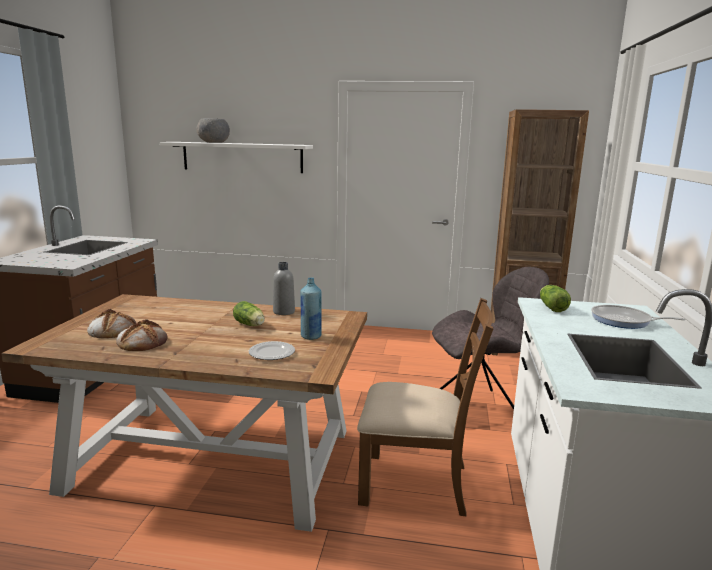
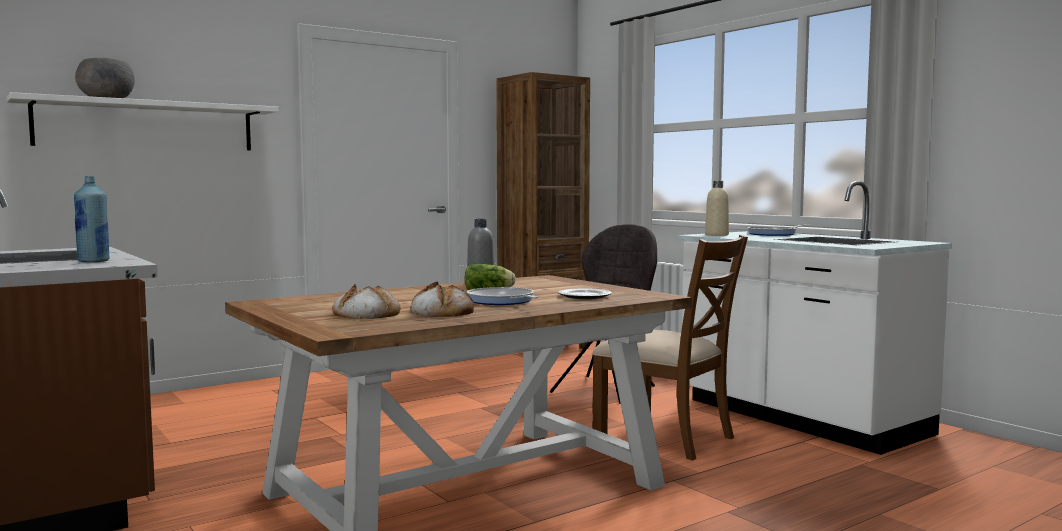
camera: 45 degrees left, 10 degrees down
(210, 341) = (502, 301): none -> frying pan
(311, 336) = (570, 287): blue bottle -> blue bottle (93, 261)
(416, 483) = (666, 437): brown chair -> brown chair turned 75 degrees clockwise
(551, 307) = (716, 235): lettuce -> beige bottle

